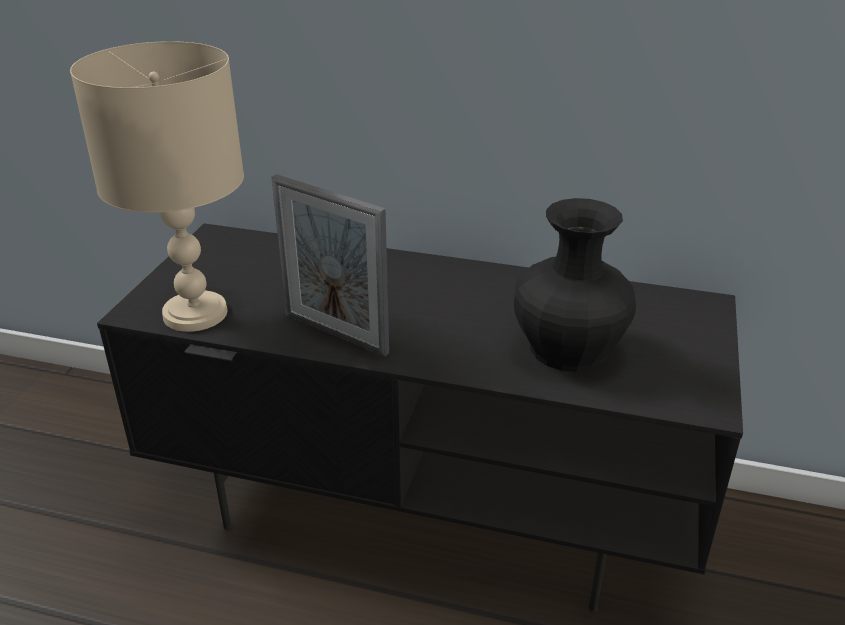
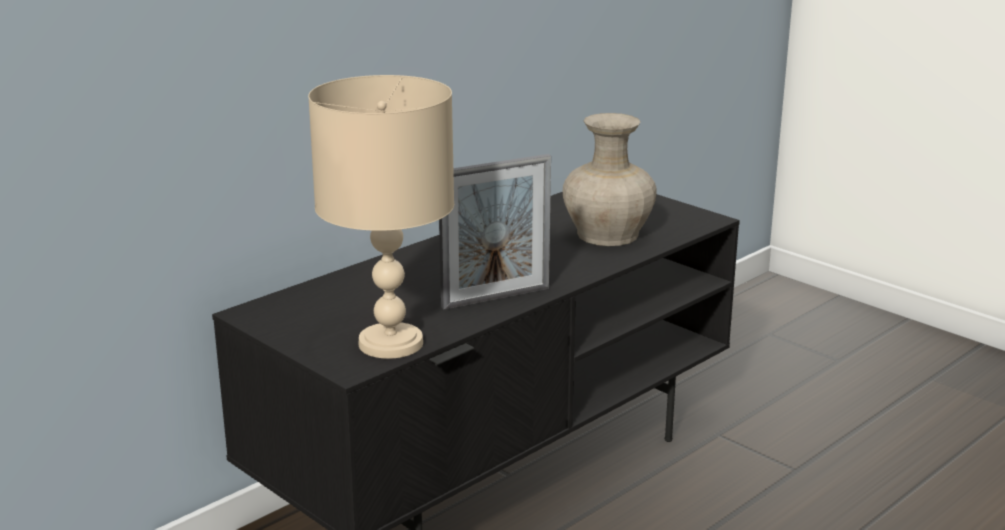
camera: 60 degrees left, 10 degrees down
(570, 349) = (609, 234): black vase -> beige vase

